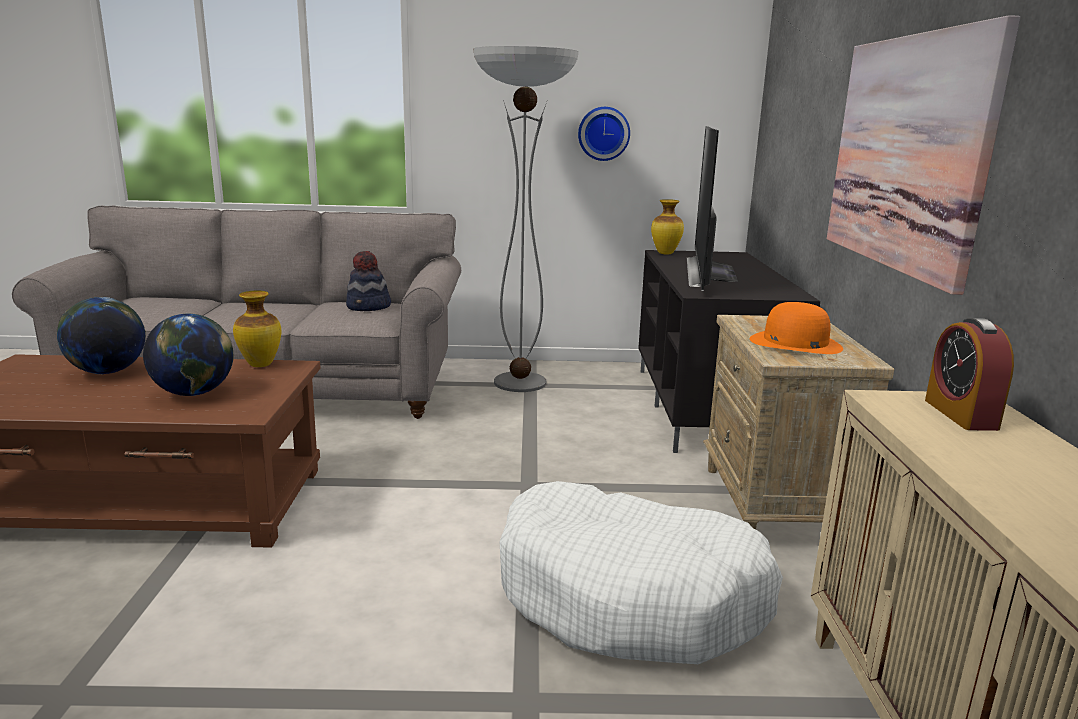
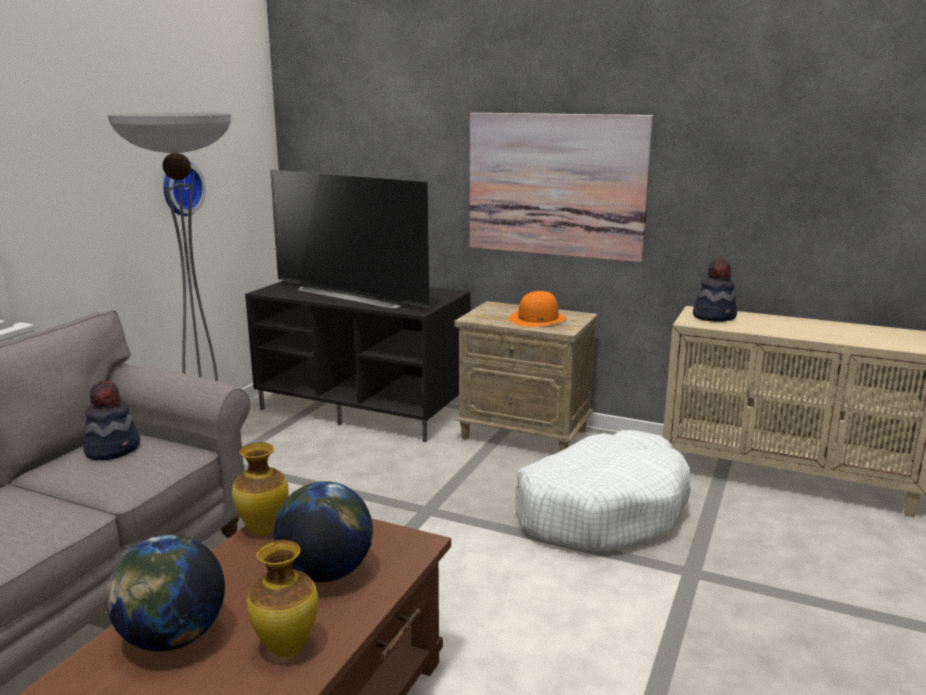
camera: 65 degrees left, 0 degrees up
(665, 253) = (272, 291): vase -> vase (287, 648)
(960, 414) = (714, 316): alarm clock -> hat

